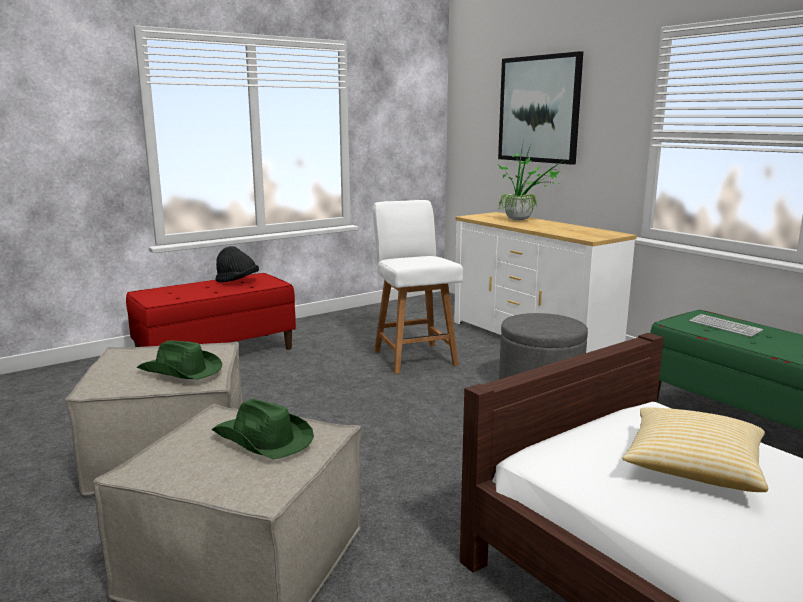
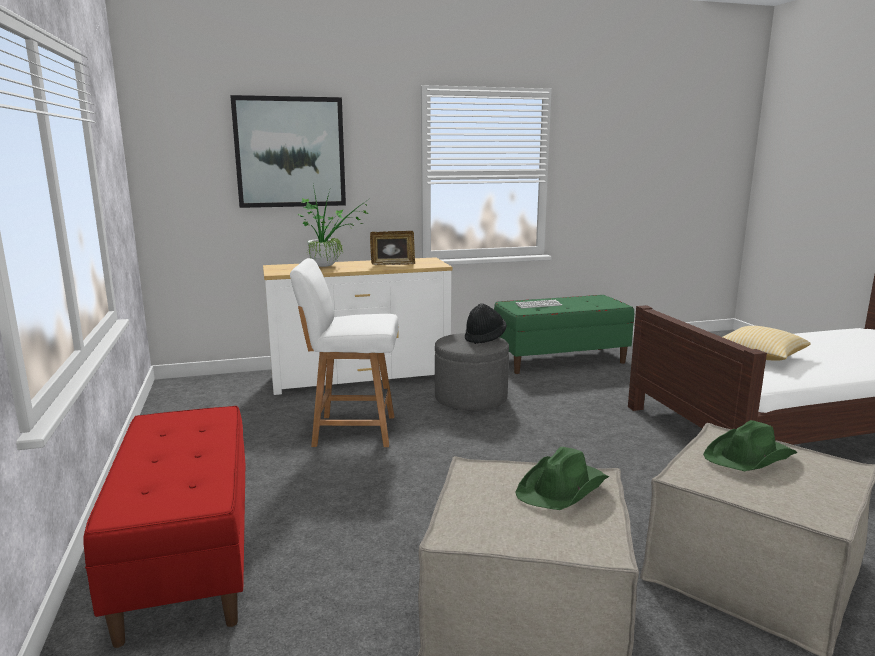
camera: 70 degrees left, 0 degrees up
(237, 282) = (167, 435): black hat -> black hat (485, 338)
(565, 229) = (392, 264): none -> picture frame

